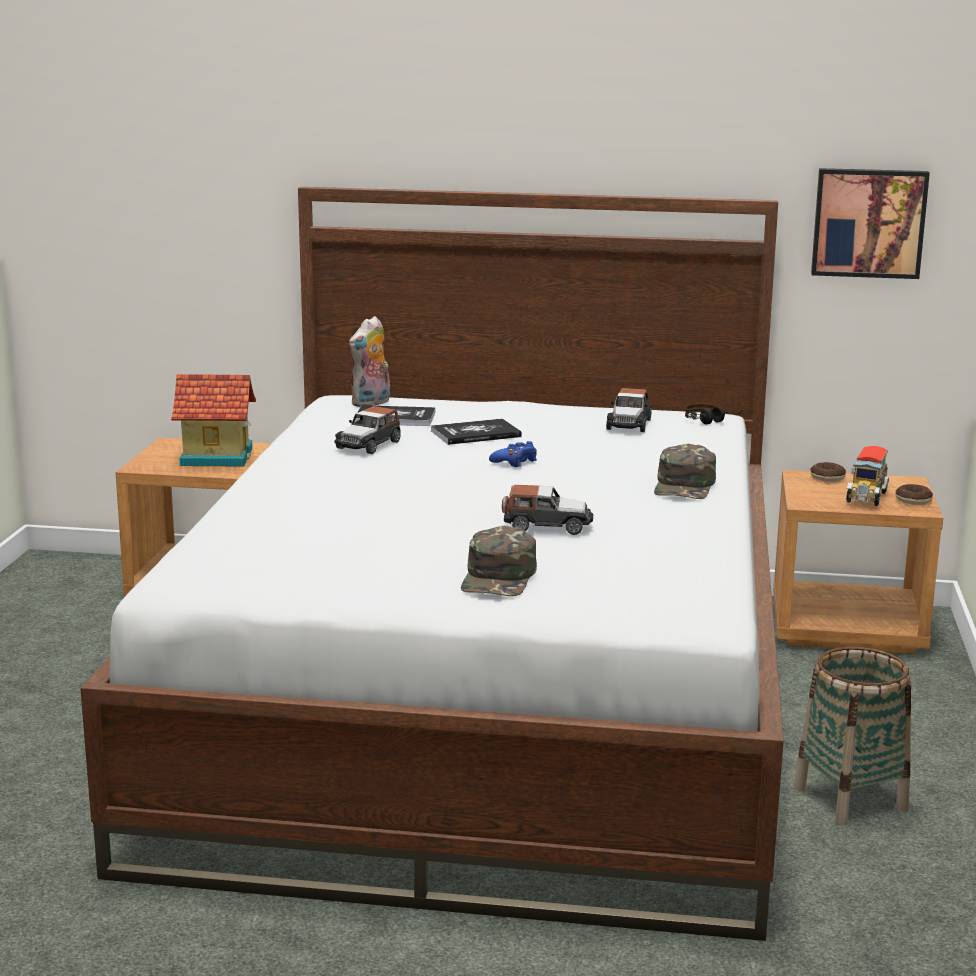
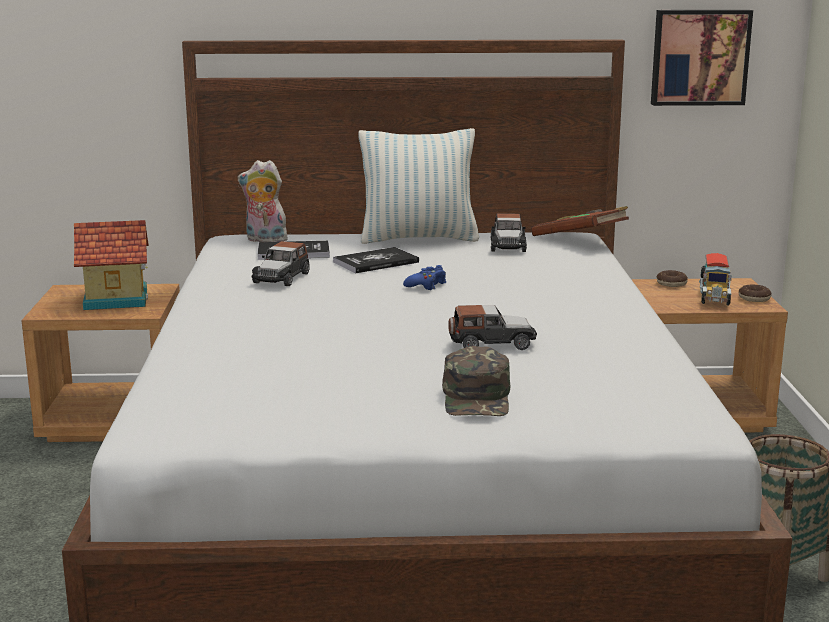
camera: 10 degrees left, 0 degrees up
(371, 403) = (264, 240): plush toy -> plush toy turned 75 degrees clockwise
(536, 411) = (418, 238): none -> pillow
(685, 486) = (593, 297): green cap -> none
(713, 422) = (579, 240): headphones -> brown book

